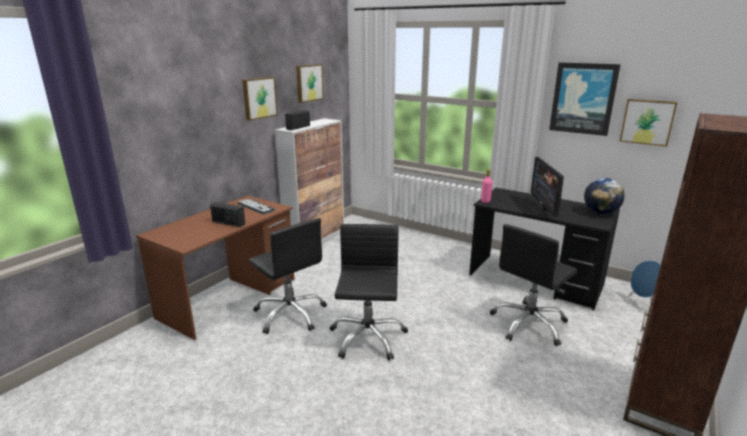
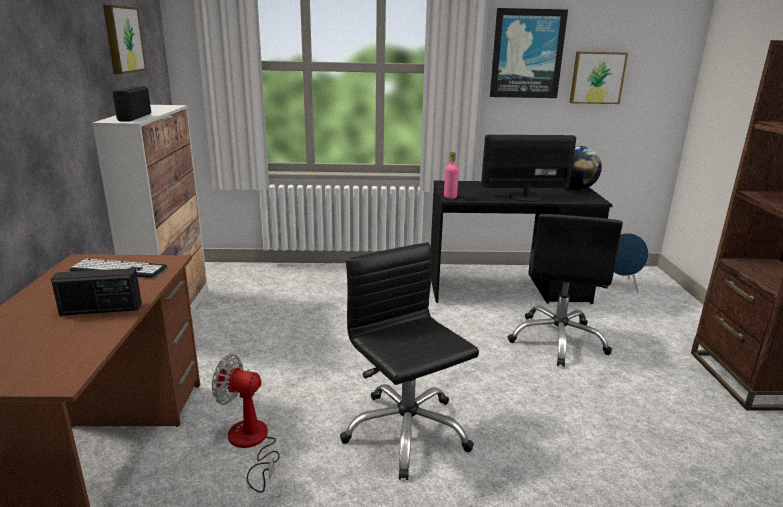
camera: 35 degrees left, 0 degrees up
(259, 98) = (60, 59): picture -> none
(290, 314) = (251, 444): black office chair -> fan
(544, 211) = (525, 196): monitor -> monitor turned 120 degrees clockwise

